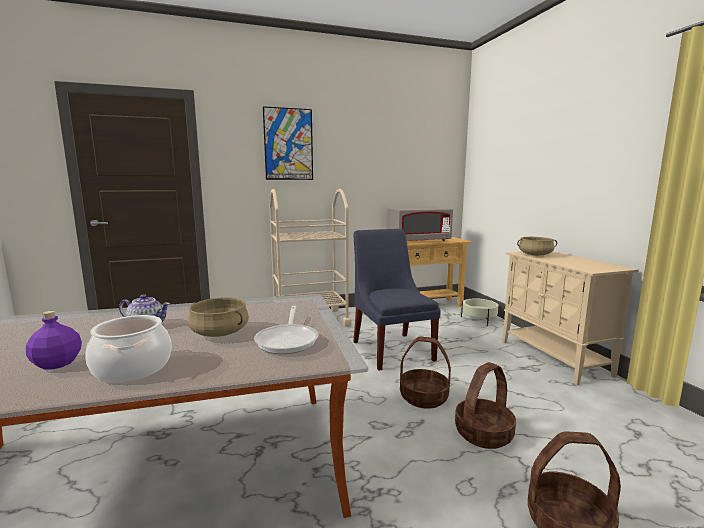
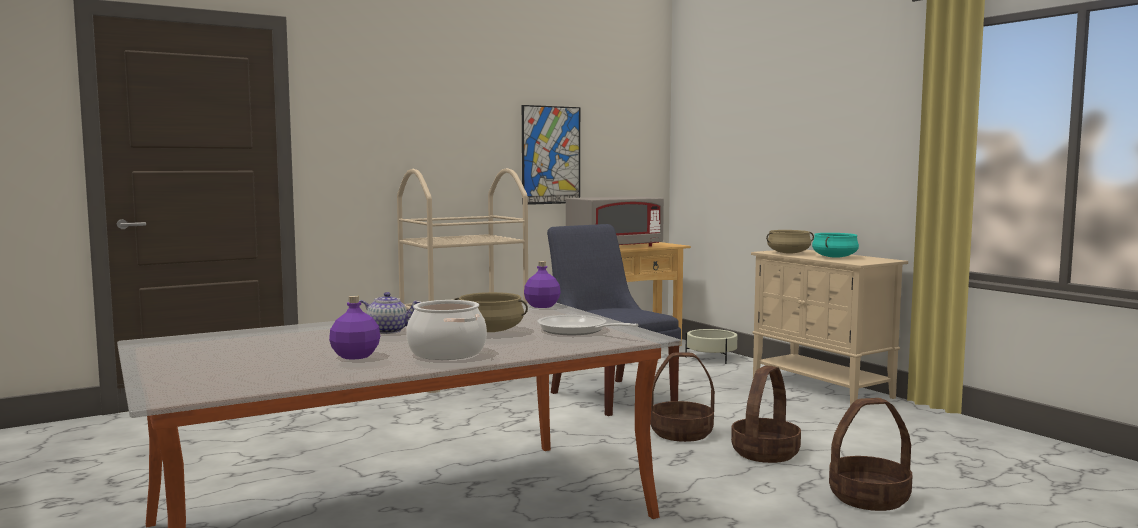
camera: 15 degrees left, 5 degrees down
(288, 144) = (423, 100): picture -> picture (551, 155)
(288, 340) = (577, 331): frying pan -> frying pan turned 150 degrees clockwise
(304, 300) = (541, 306): none -> purple bottle
(572, 261) = (835, 257): none -> turquoise cooking pot

